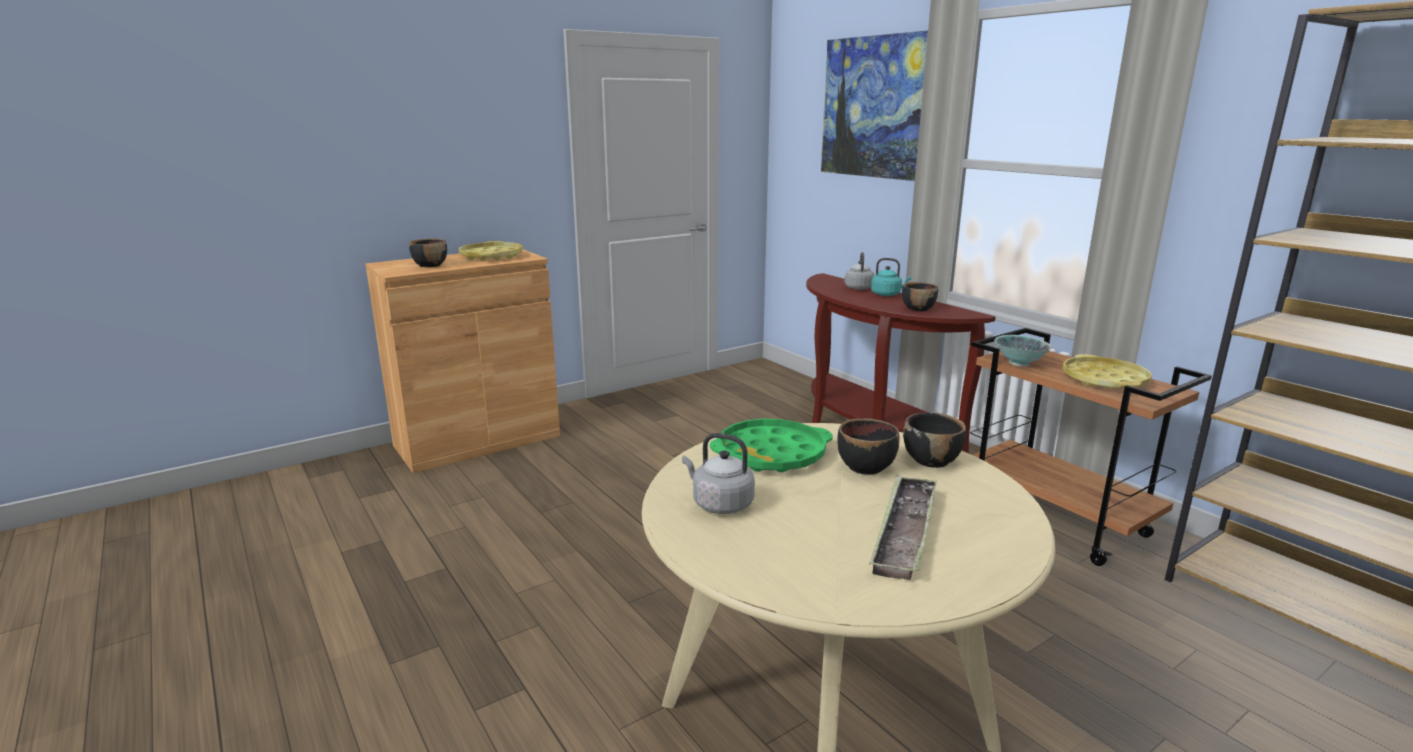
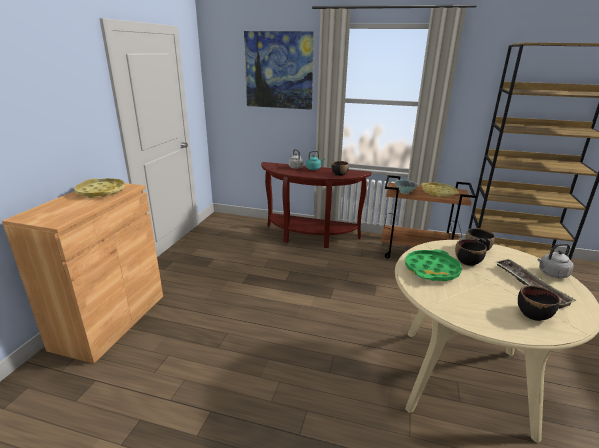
camera: 40 degrees left, 5 degrees up
(430, 265) = (69, 209): black bowl -> black bowl (533, 314)
(719, 504) = (465, 304): grey kettle -> grey kettle (551, 274)

